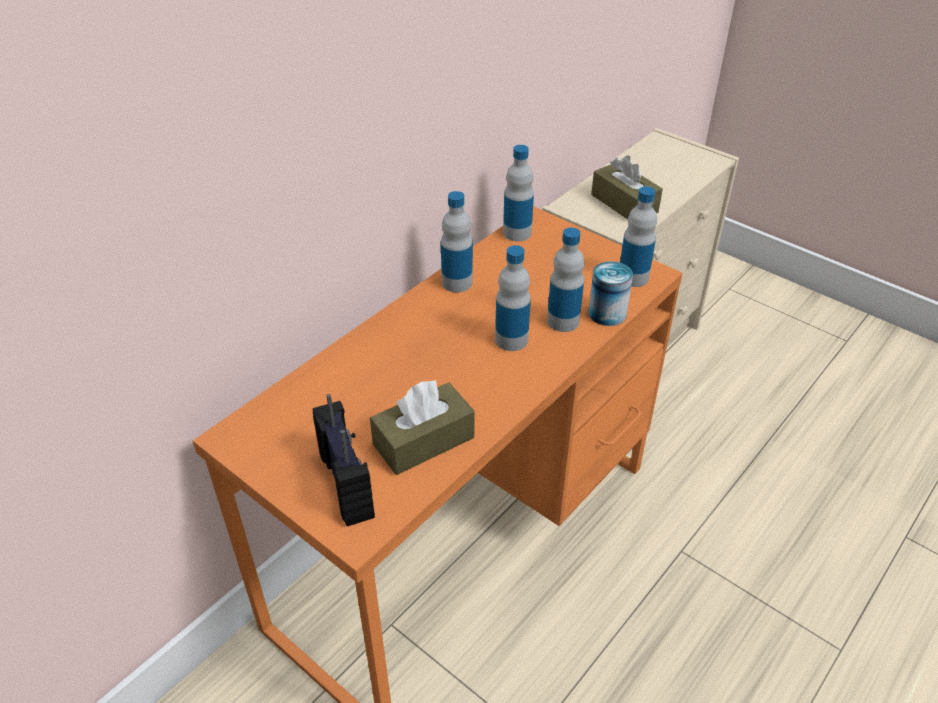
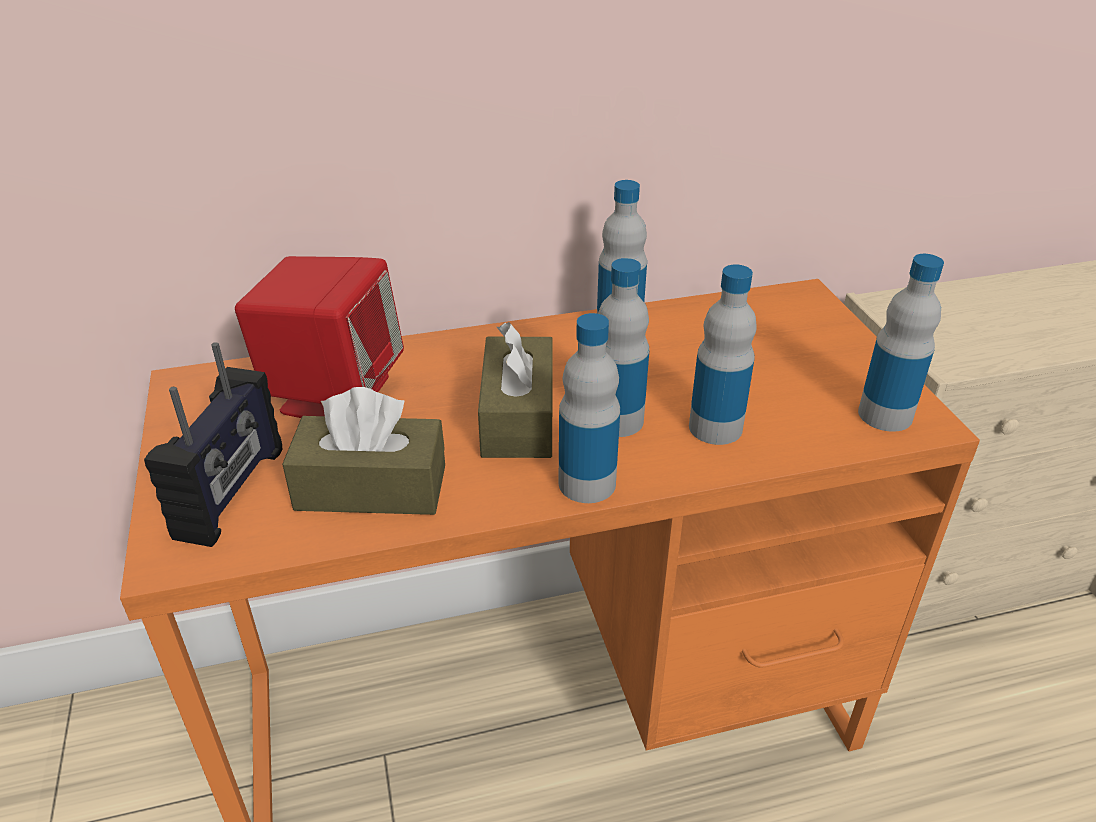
camera: 35 degrees right, 5 degrees down
(337, 398) = (334, 394): none -> red speaker
(517, 233) = (762, 301): bottle -> bottle (587, 483)
(607, 313) = (793, 445): can -> none
(624, 203) = (981, 328): brown tissue box -> brown tissue box (518, 417)

